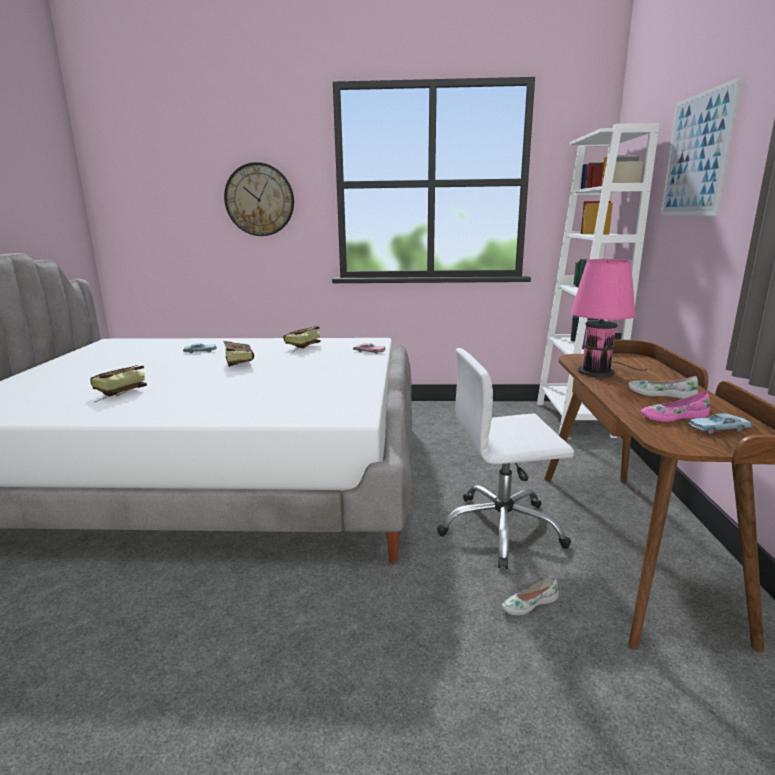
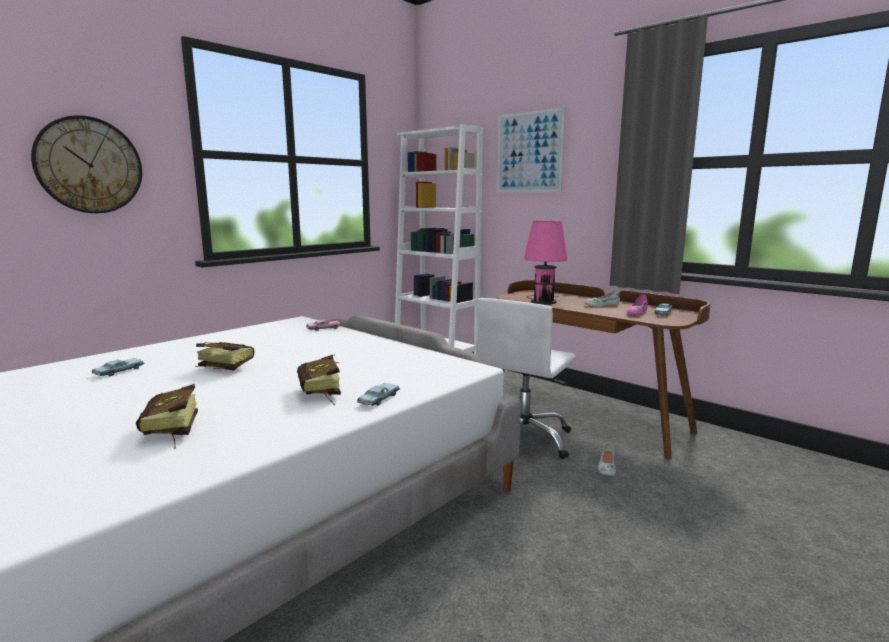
camera: 50 degrees left, 5 degrees down
(233, 414) = (379, 399): none -> blue toy car
(300, 347) = (242, 340): book -> book (320, 395)

